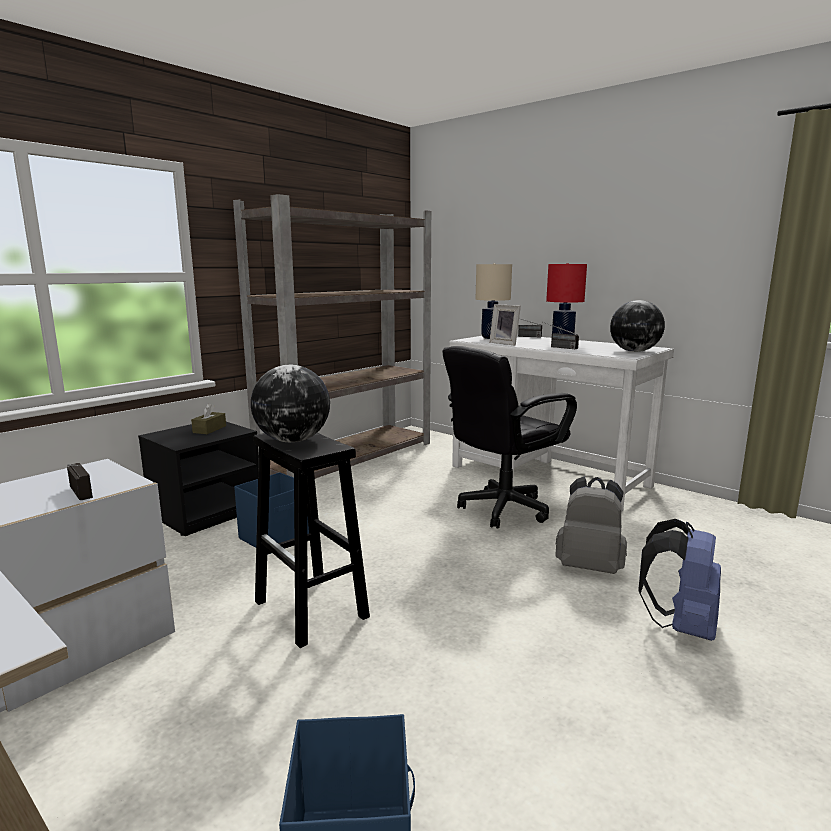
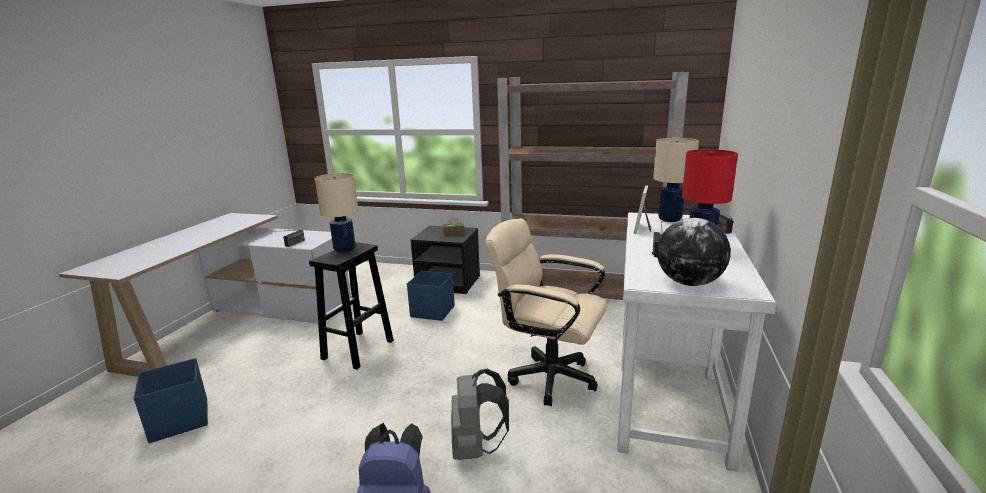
camera: 65 degrees right, 5 degrees up
(293, 441) = (344, 250): globe -> beige table lamp
(501, 512) = (547, 379): black office chair -> beige office chair

